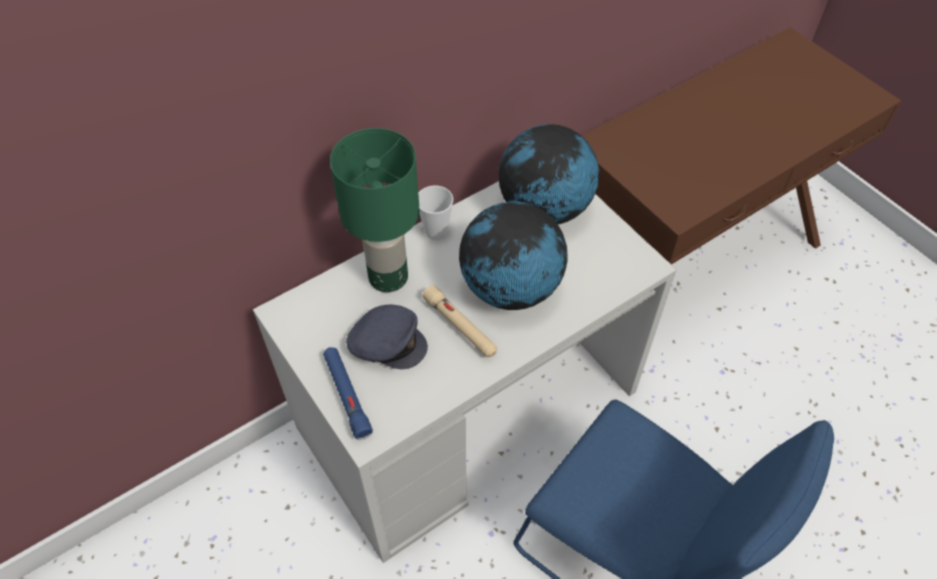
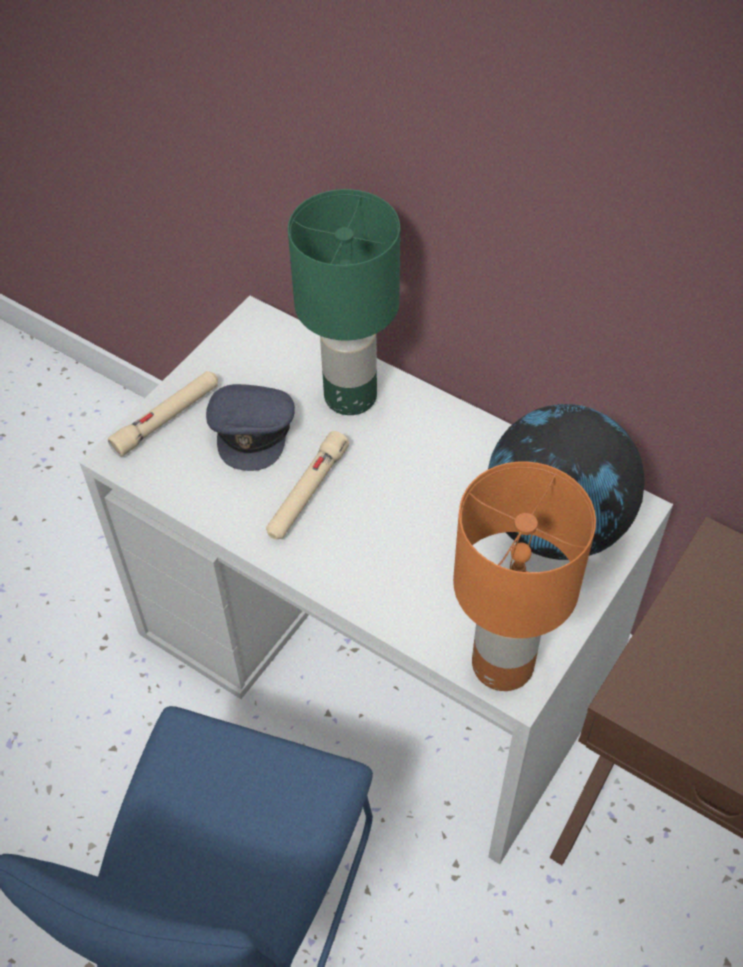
camera: 70 degrees right, 0 degrees up
(347, 395) = (167, 418): blue flashlight -> beige flashlight
(436, 232) = (447, 418): cup -> none
(510, 288) = (392, 527): globe -> none
(633, 267) = (503, 666): none -> orange table lamp

